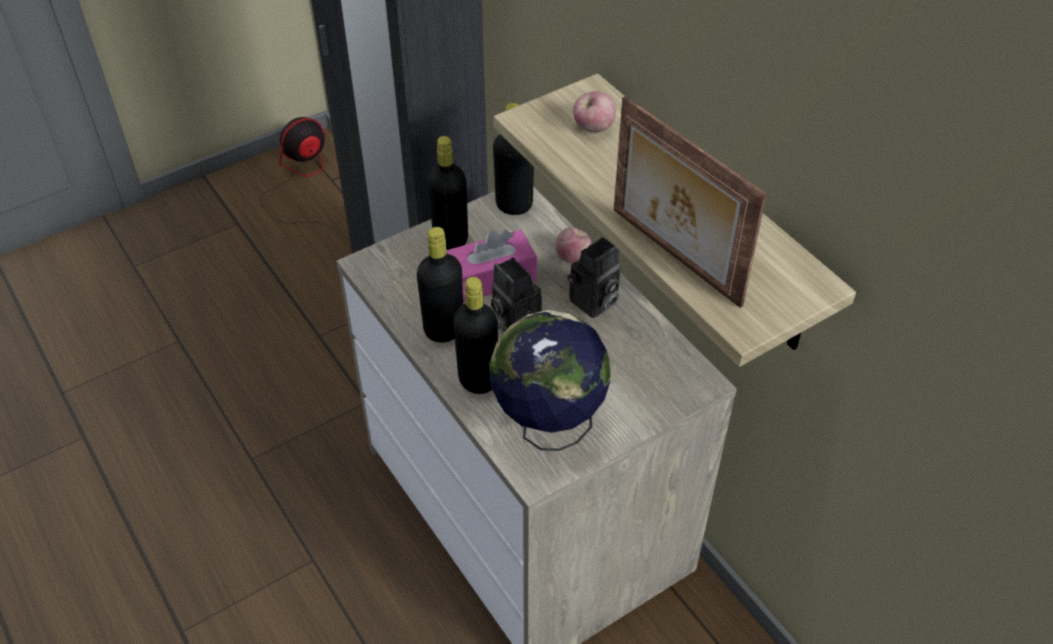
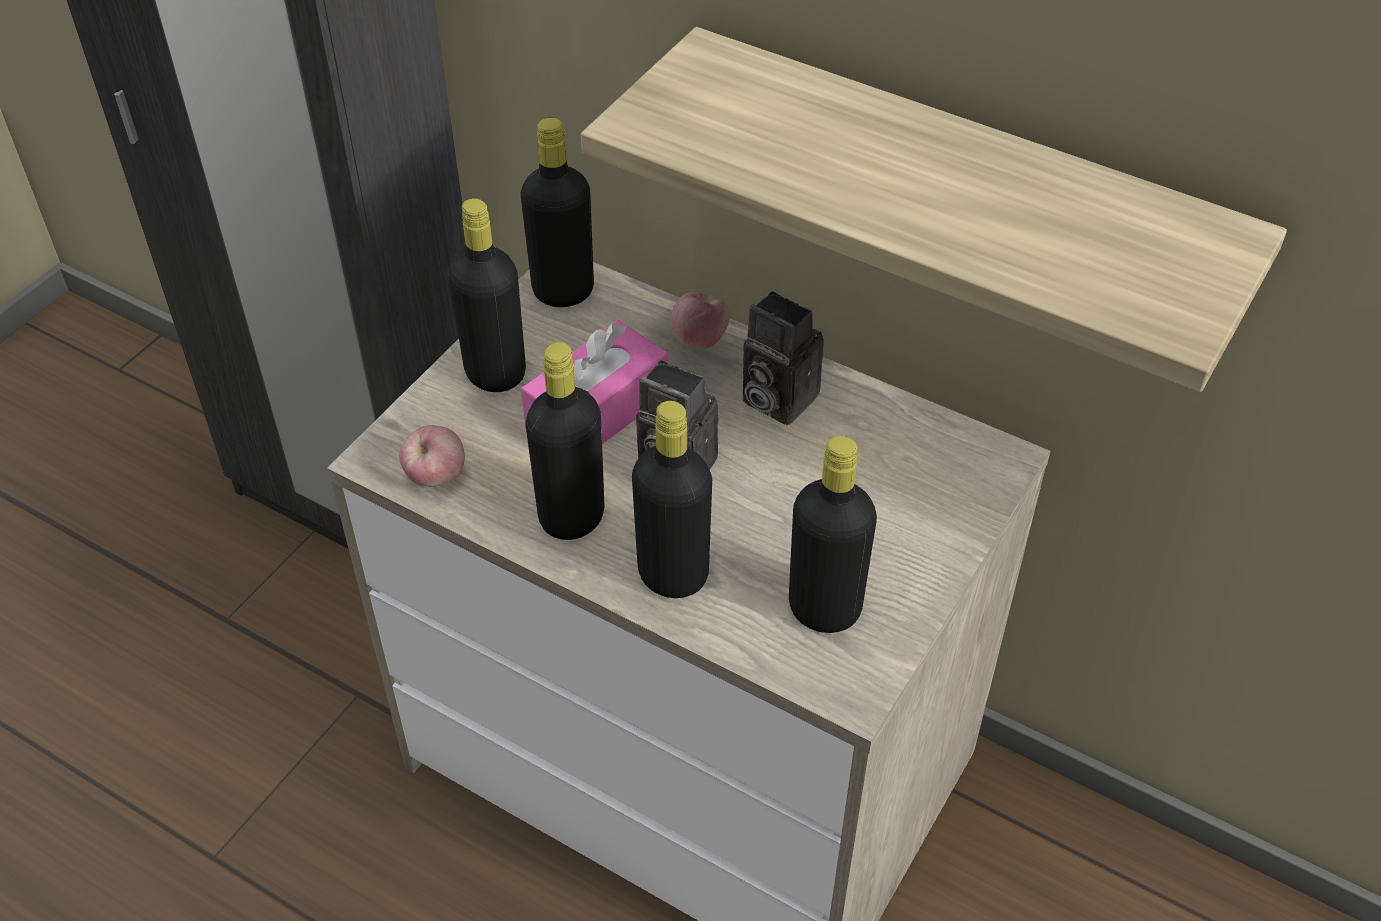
camera: 25 degrees left, 0 degrees up
(301, 181) = (68, 387): fan -> none
(548, 428) = (824, 609): globe -> black bottle
(593, 128) = (750, 108): apple -> apple (436, 477)
(593, 303) = (774, 399): camera -> camera turned 105 degrees clockwise
(673, 257) = (1007, 261): picture frame -> none

